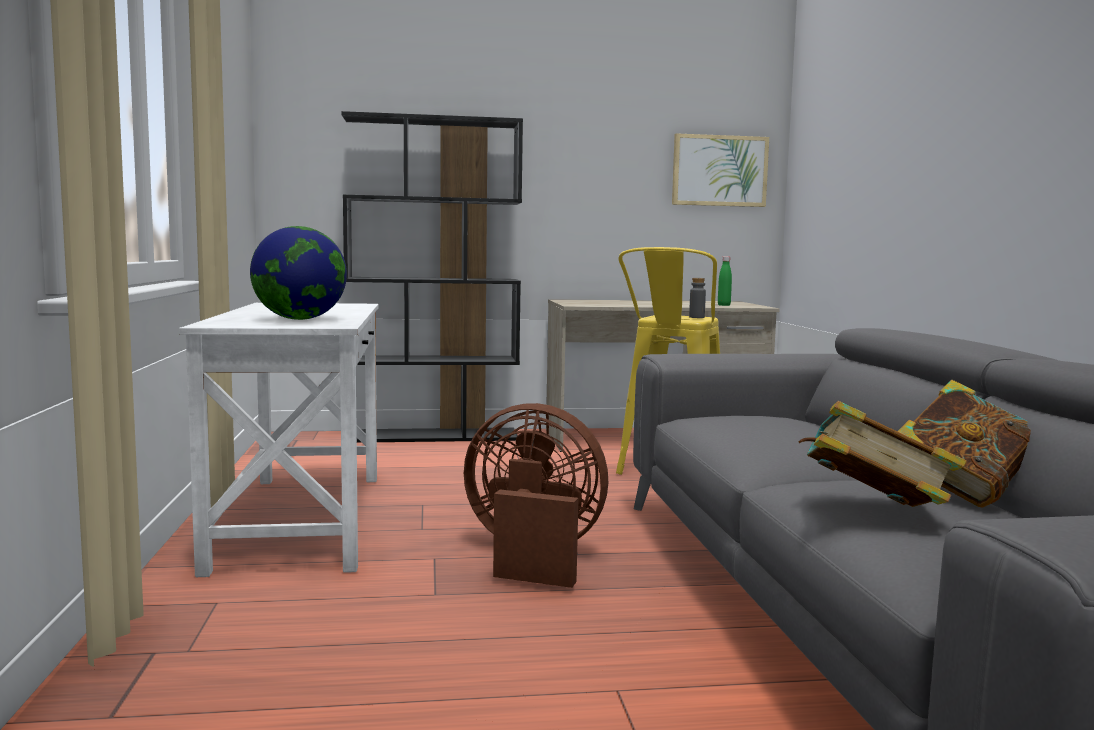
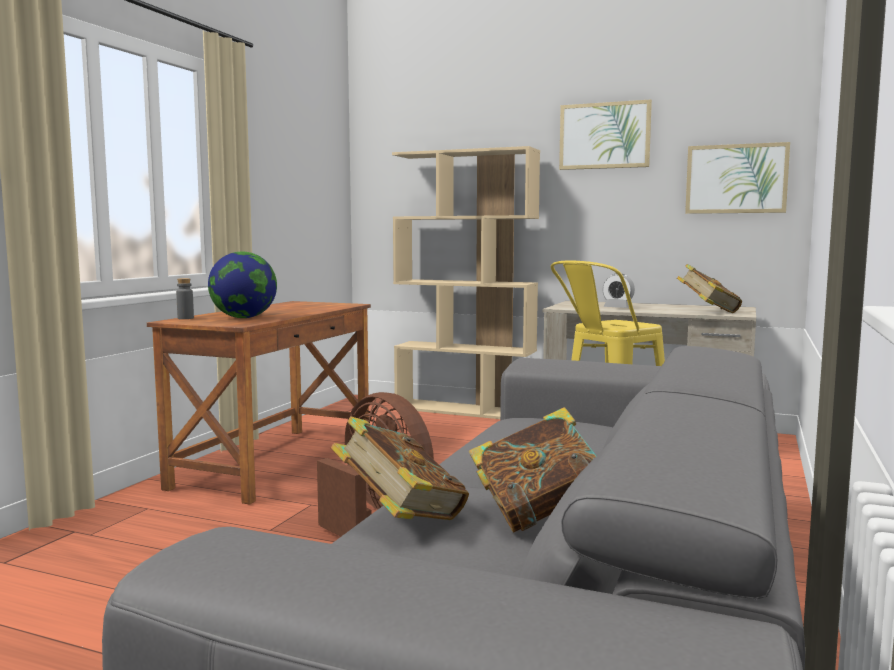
camera: 30 degrees right, 0 degrees up
(300, 520) = (275, 462): white desk -> brown desk
(434, 436) = (465, 410): black bookcase -> beige bookcase
(588, 115) = (604, 136): none -> picture
(631, 304) = (617, 307): none -> alarm clock
(696, 317) = (638, 324): grey bottle -> grey bottle (185, 318)
(724, 305) = (708, 312): green bottle -> book

